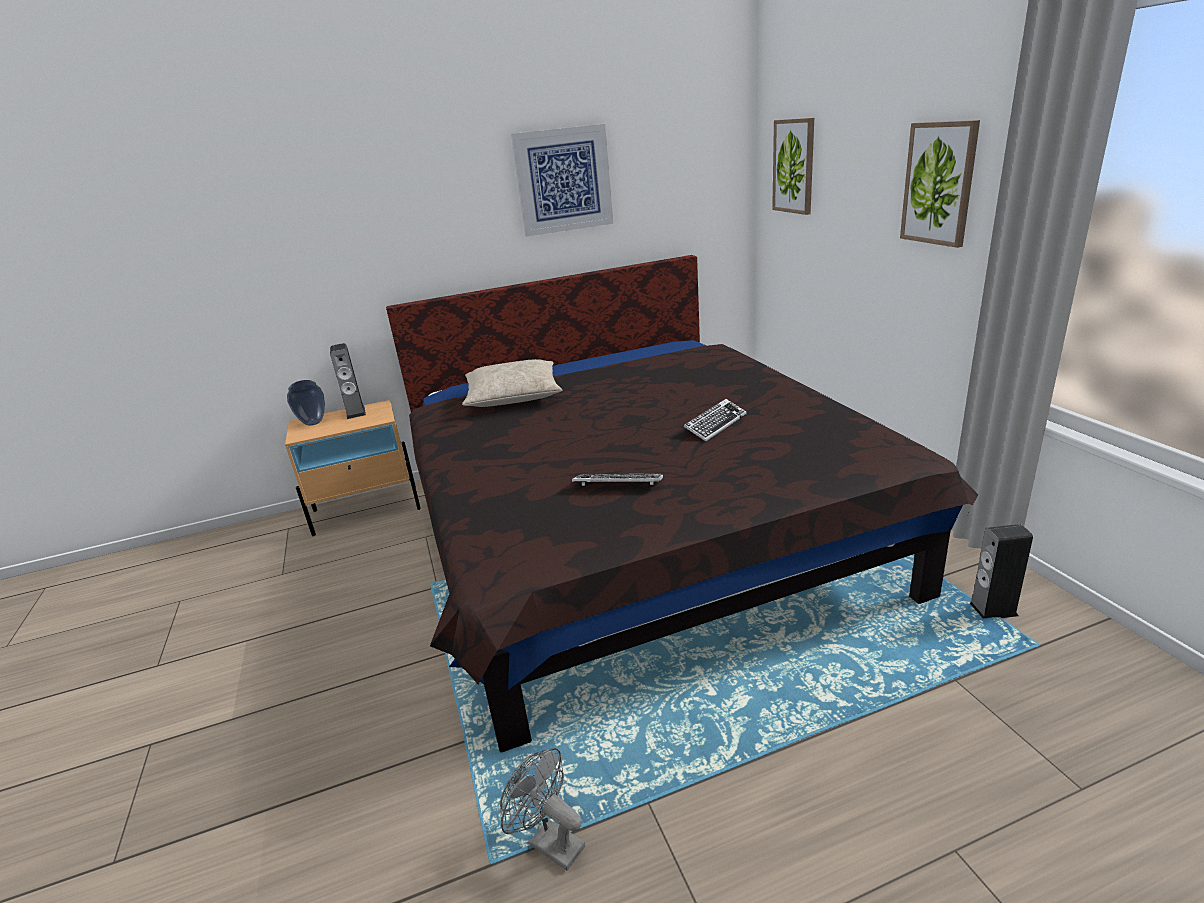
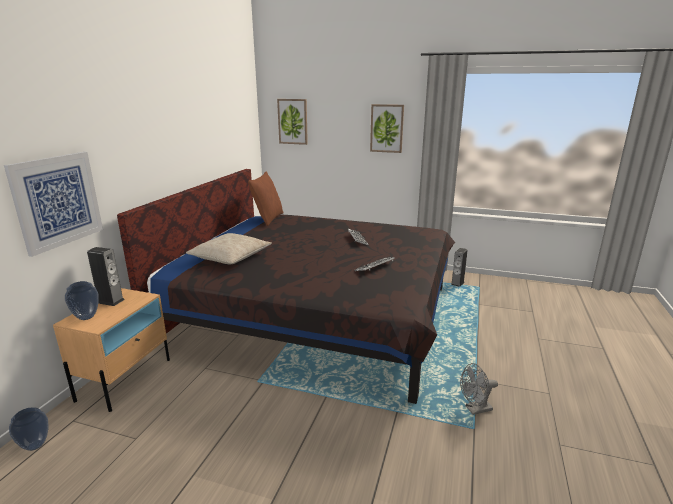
camera: 55 degrees left, 5 degrees down
(246, 535) = (34, 446): none -> vase
(563, 180) = (195, 125): picture -> picture (57, 201)
(682, 349) = (268, 219): none -> brown pillow

